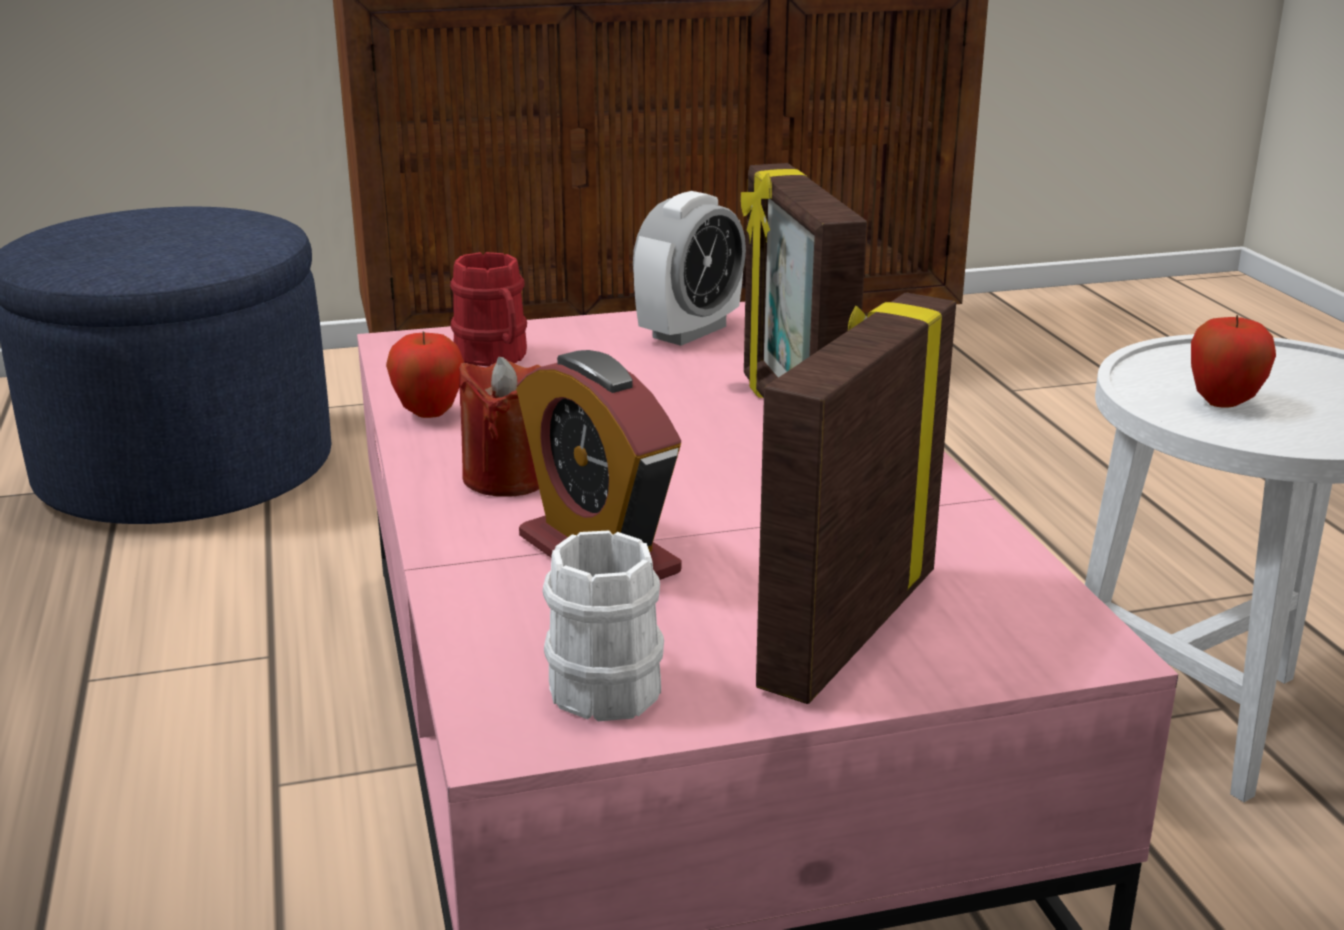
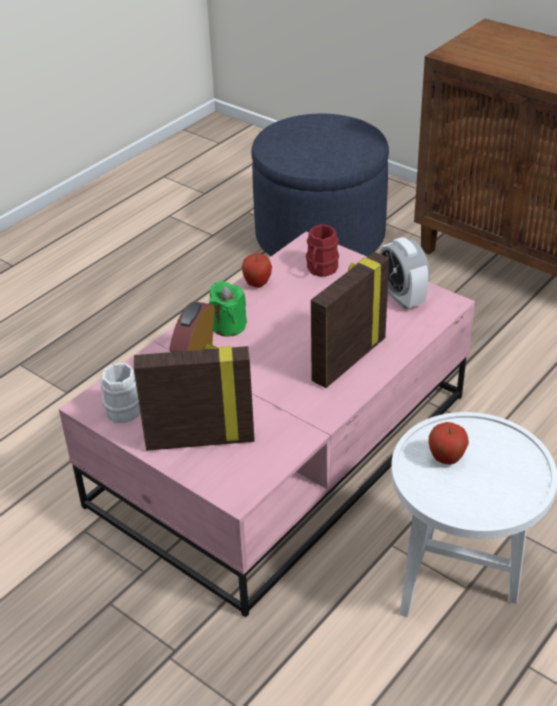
camera: 55 degrees right, 15 degrees up
(507, 478) = (228, 326): red candle -> green candle
(689, 332) = (402, 297): alarm clock -> alarm clock turned 60 degrees clockwise

